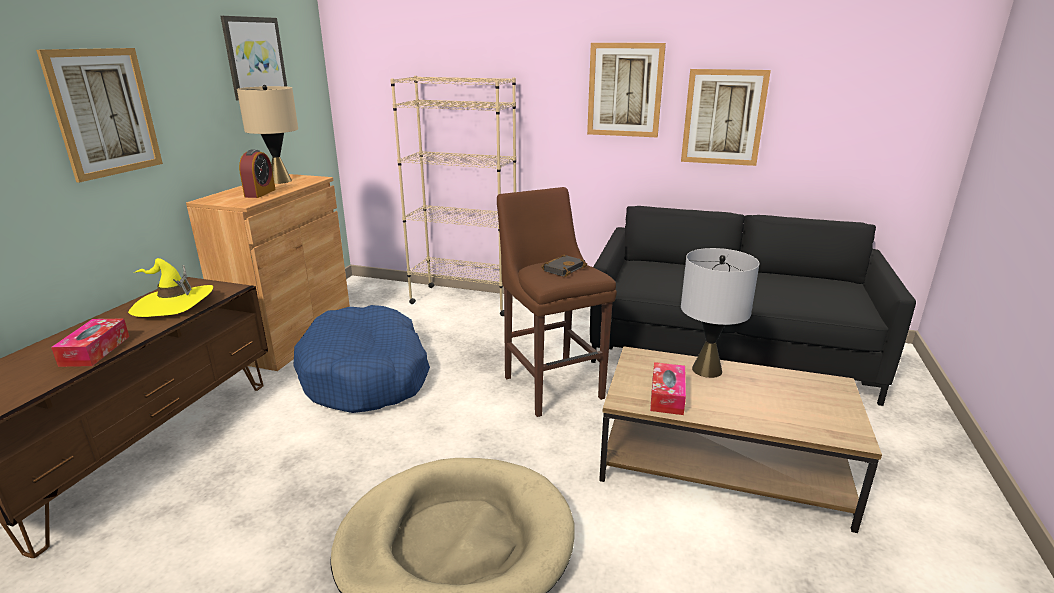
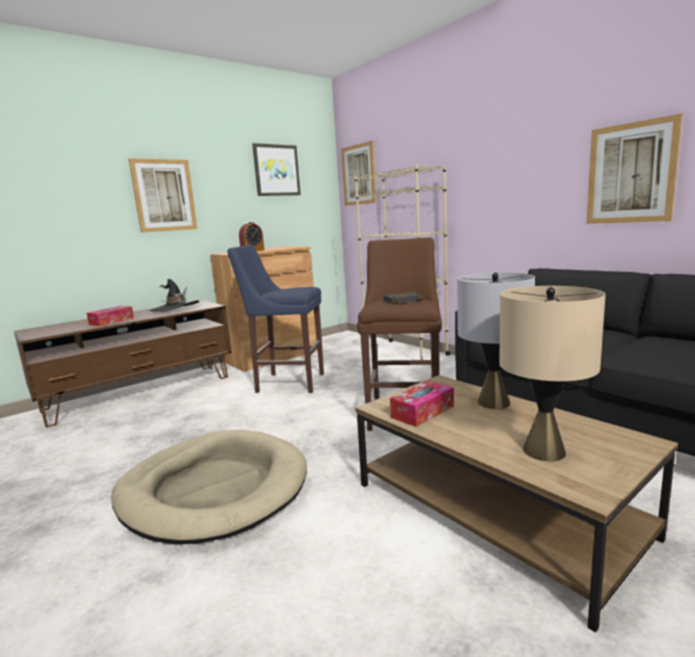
camera: 35 degrees right, 10 degrees down
(173, 304) = (175, 309): yellow hat -> black hat
(280, 181) = (277, 248): beige table lamp -> beige table lamp (544, 451)
(366, 375) = (287, 382): blue dog bed -> blue stool
(625, 90) = (532, 162): picture -> picture (359, 175)

